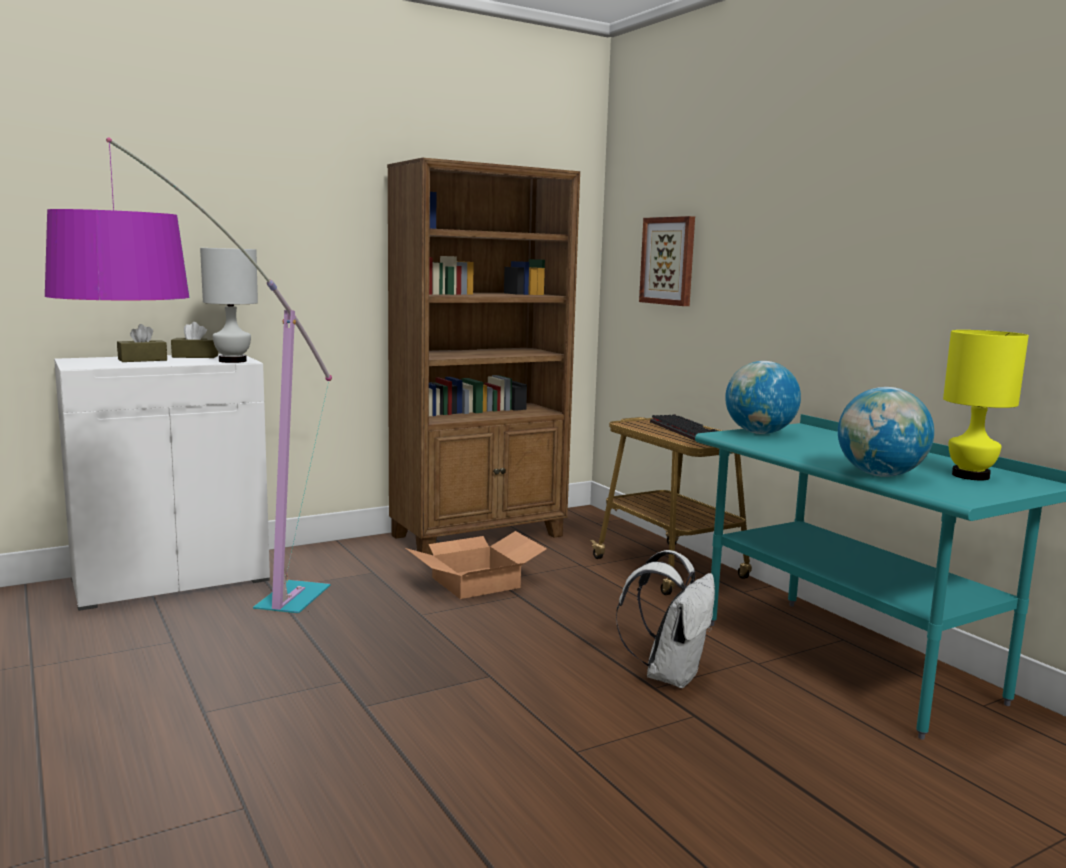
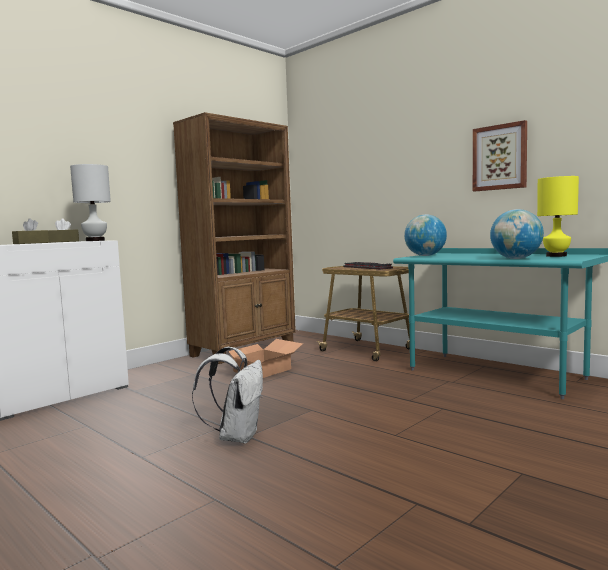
camera: 15 degrees left, 5 degrees down
(222, 654) = (128, 426): floor lamp -> none
(668, 261) = (338, 177): picture -> picture (500, 157)
(669, 675) = (412, 393): white backpack -> white backpack (237, 436)

